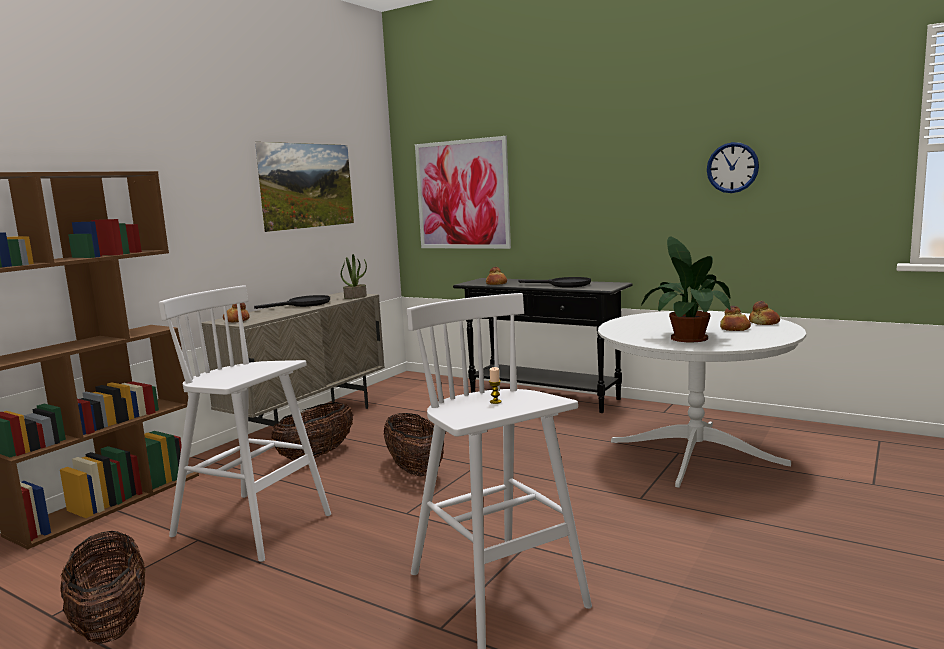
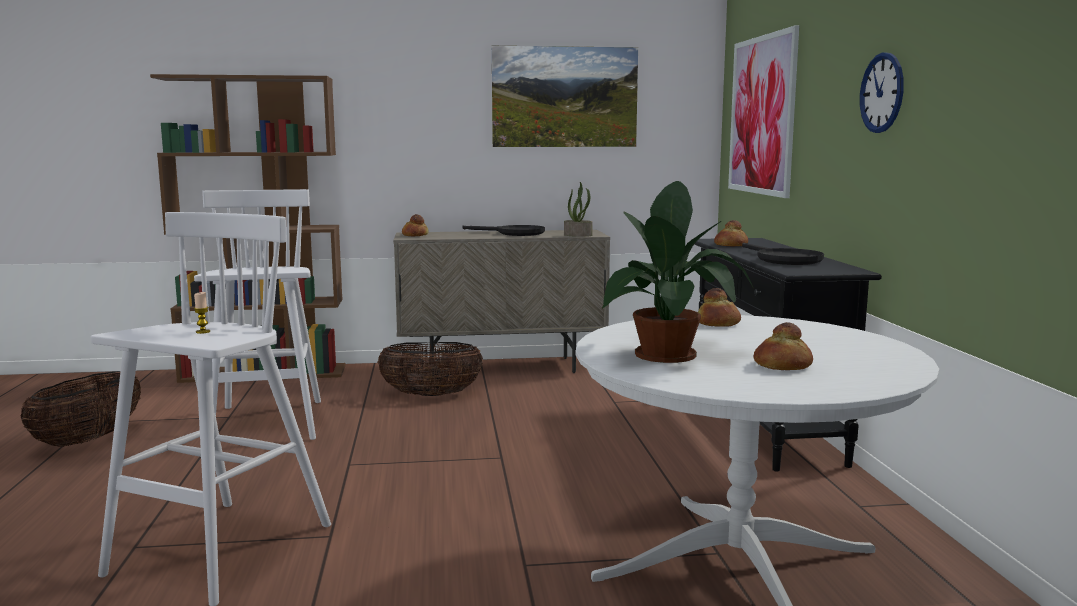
camera: 50 degrees right, 0 degrees up
(415, 470) = (450, 437): basket -> none
(732, 167) = (1017, 67): wall clock -> wall clock (882, 93)
(764, 323) = (869, 373): bread -> bread (719, 323)

